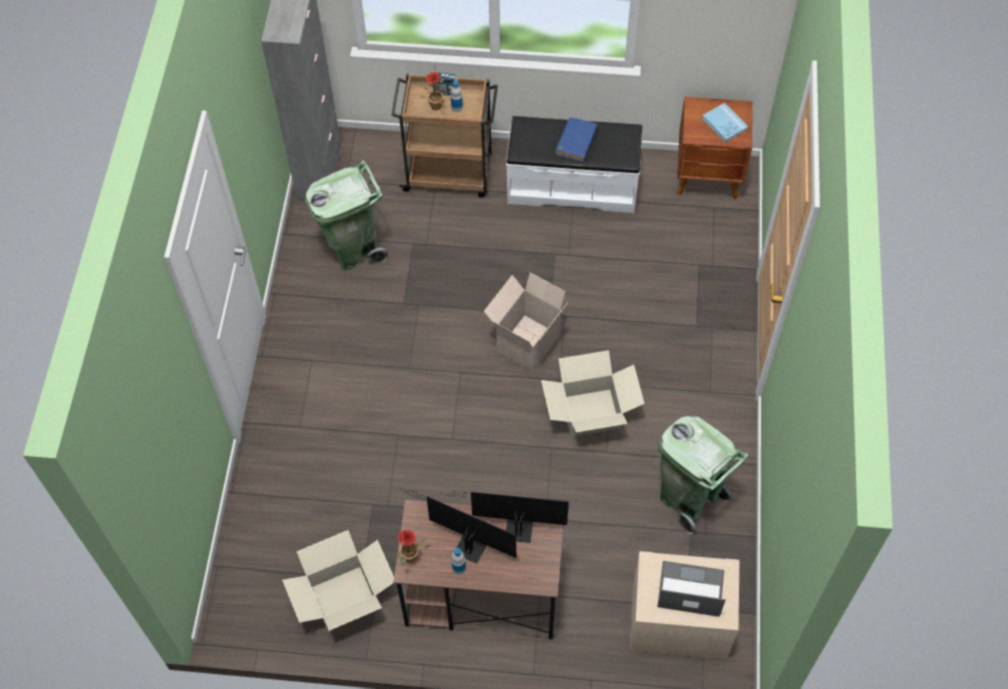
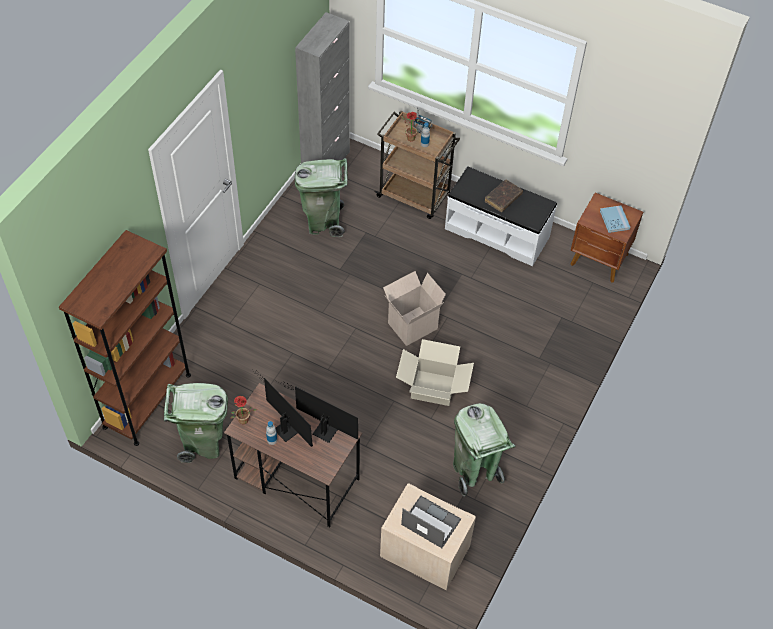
camera: 20 degrees right, 5 degrees down
(244, 570) = (147, 400): none -> brown bookcase
(343, 596) = (203, 443): cardboard box -> green trash can
(576, 143) = (503, 198): blue book -> brown book

